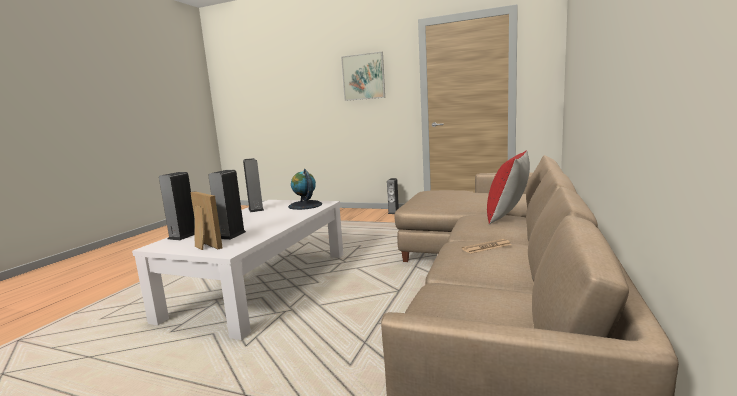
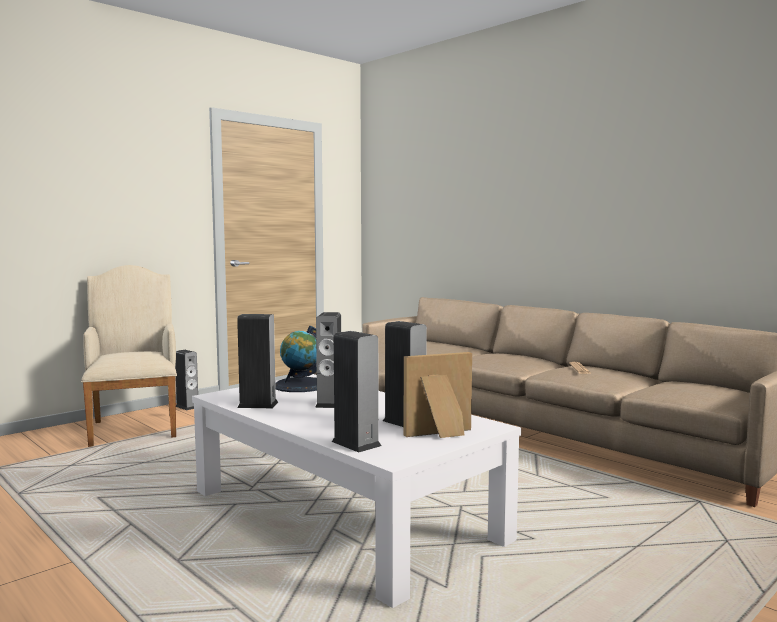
camera: 65 degrees left, 5 degrees down
(268, 216) = (329, 403): none -> speaker
(349, 216) = (135, 427): none -> beige armchair
(363, 77) = (120, 177): picture -> none
(508, 216) = (497, 353): red pillow -> none

